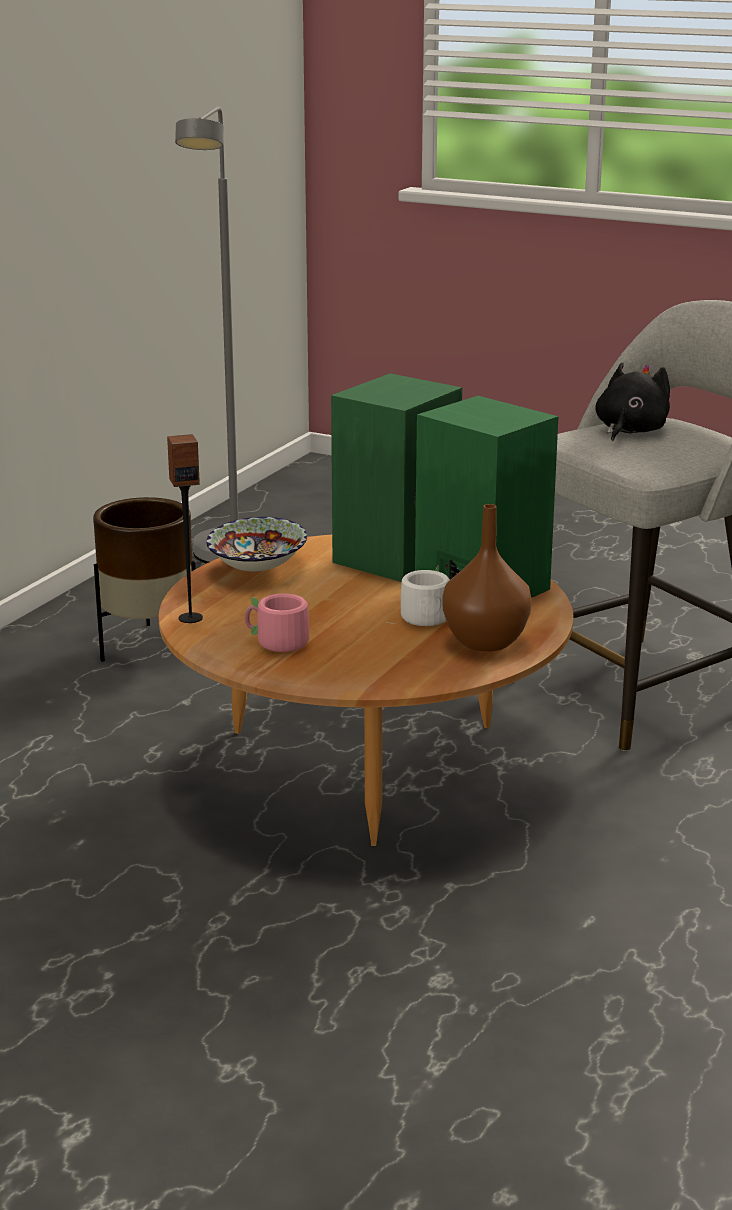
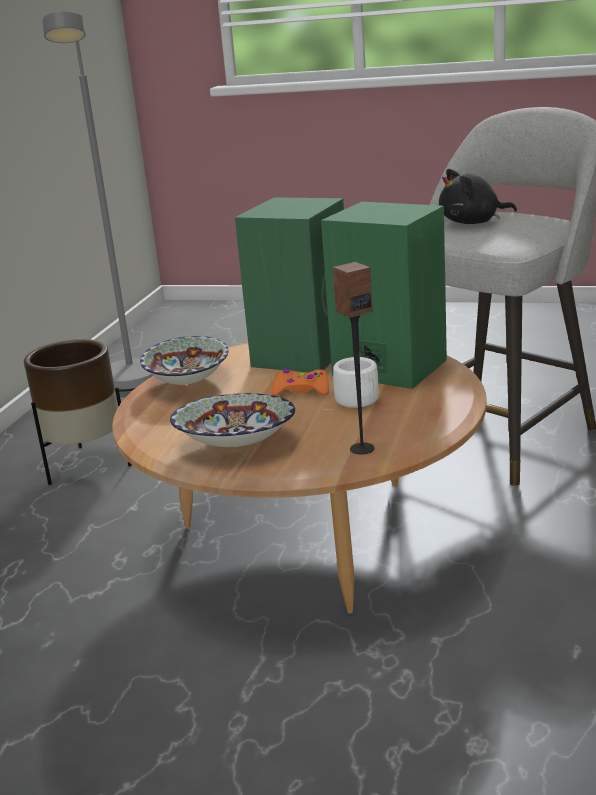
camera: 10 degrees left, 0 degrees up
(190, 618) = (145, 434): speaker -> speaker (362, 448)
(276, 644) = (236, 445): pink mug -> bowl
(373, 598) = (301, 390): none -> orange game controller
(487, 642) = (423, 412): brown vase -> none
(629, 431) = (473, 222): black plush toy -> black plush toy turned 120 degrees counterclockwise

